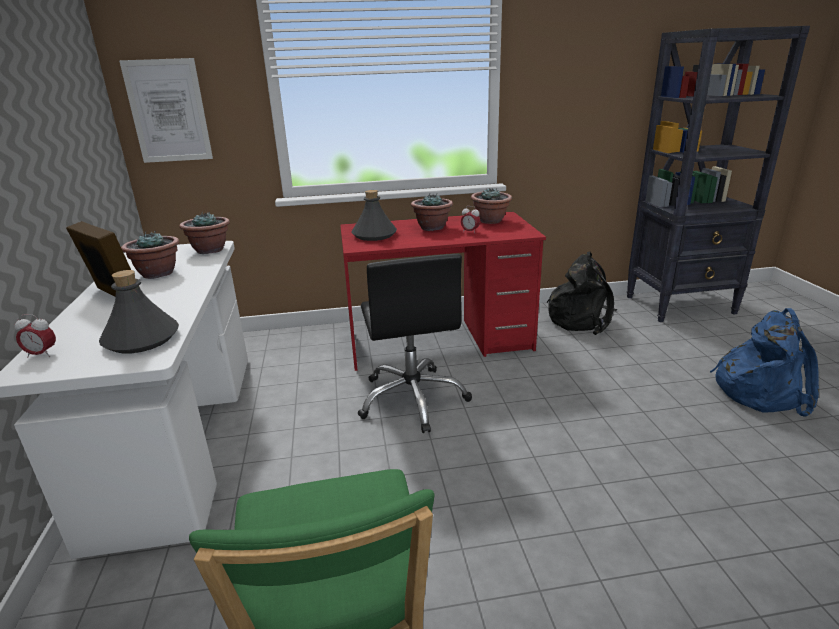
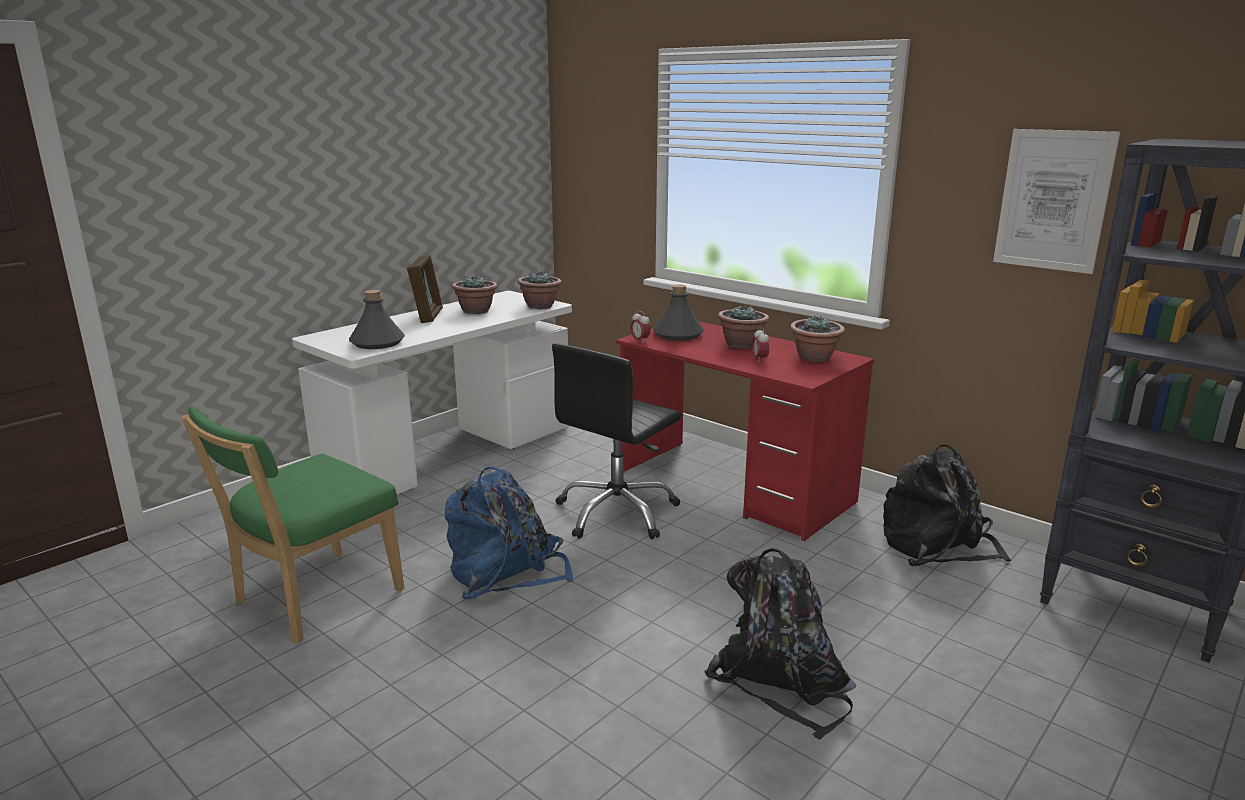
camera: 50 degrees right, 5 degrees down
(42, 354) = (334, 333): alarm clock -> alarm clock (640, 341)
(168, 111) = (584, 177): picture -> picture (1053, 200)
(686, 430) = (782, 680): none -> black backpack
(760, 391) = (973, 723): blue backpack -> blue backpack (506, 572)

